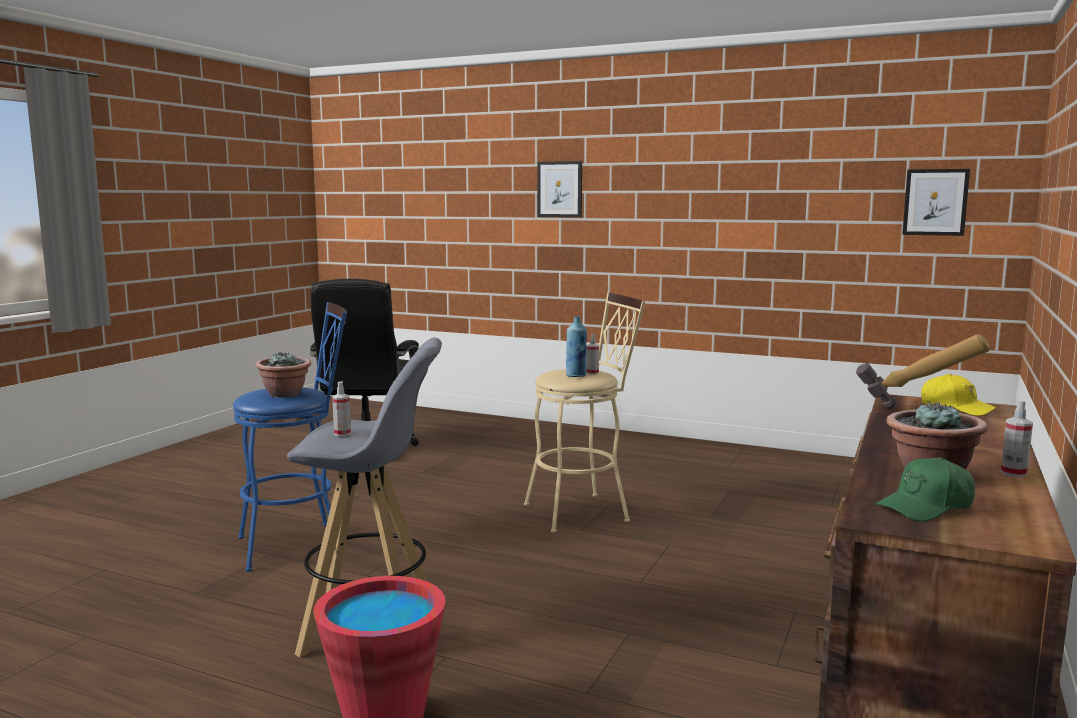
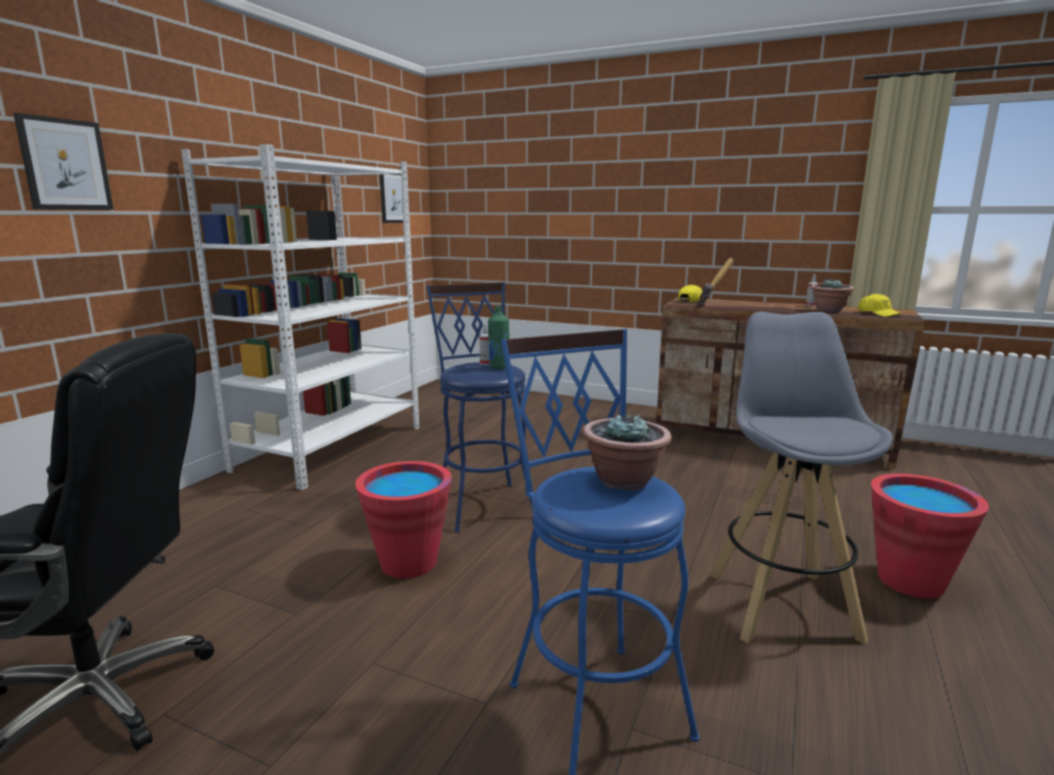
camera: 90 degrees left, 5 degrees up
(342, 433) = (803, 429): spray bottle -> none
(476, 493) = (409, 563): none -> red bucket
(576, 376) = (499, 367): blue bottle -> green bottle
(584, 511) = (483, 502): beige stool -> blue stool
(698, 453) = (332, 448): none -> white bookcase
(926, 507) = (878, 313): green cap -> yellow cap

